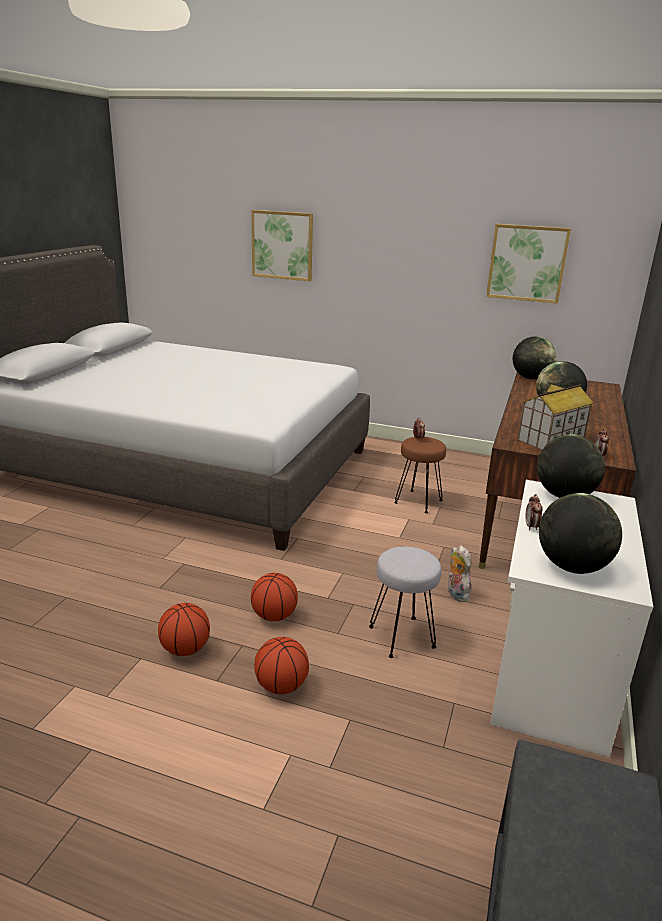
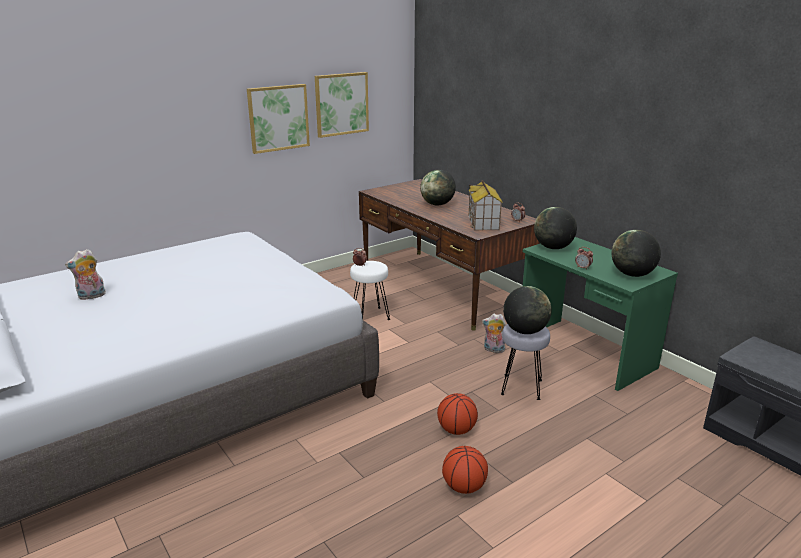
camera: 55 degrees left, 0 degrees up
(168, 363) = (91, 296): none -> plush toy
(281, 686) = (538, 454): basketball -> none
(282, 245) = (112, 129): picture -> picture (278, 118)
(418, 501) = (369, 316): brown stool -> white stool
(530, 378) = (377, 192): globe -> globe (525, 331)
(549, 668) = (584, 352): white desk -> green desk

